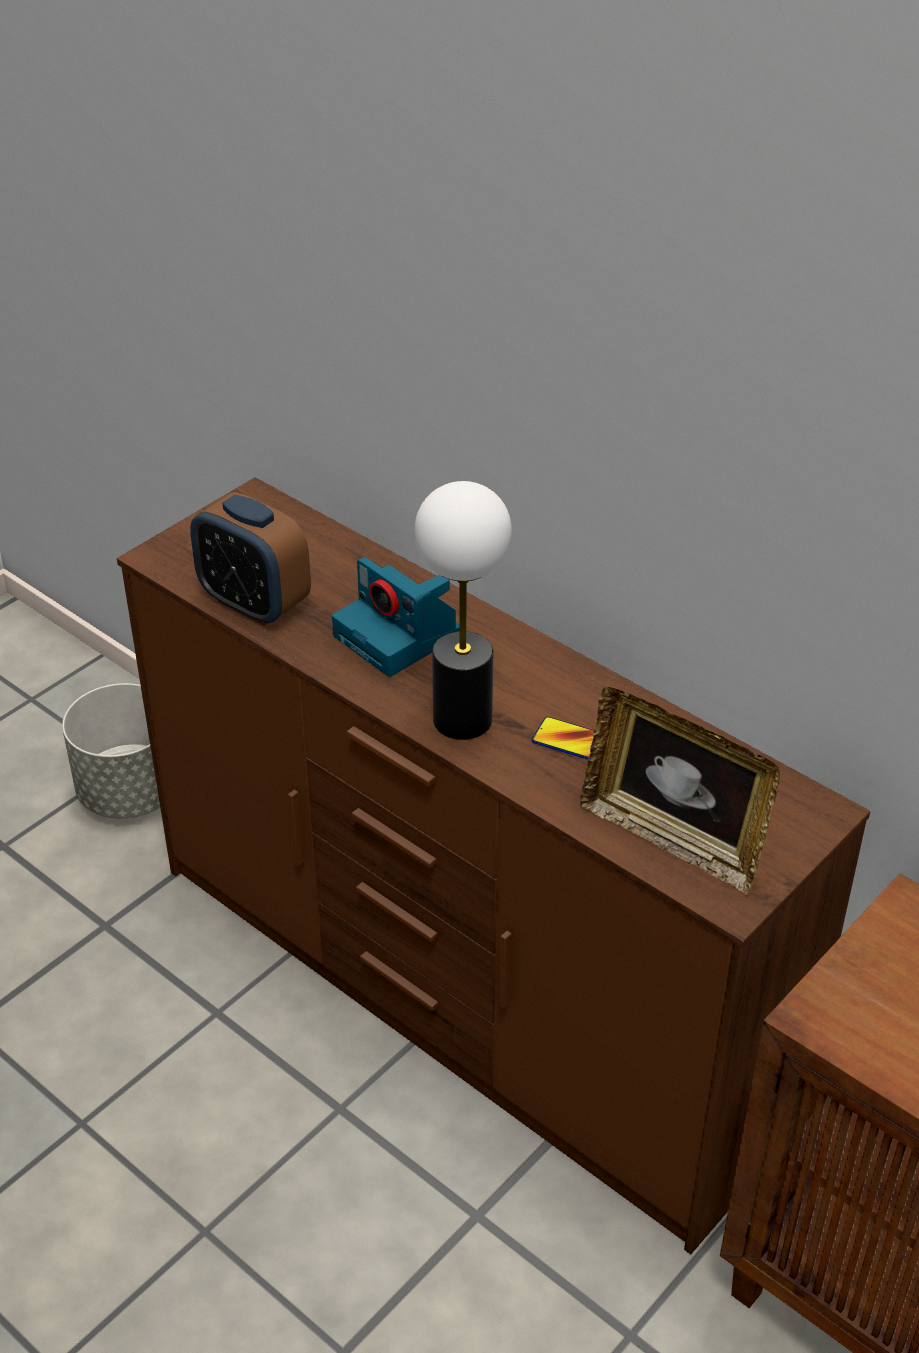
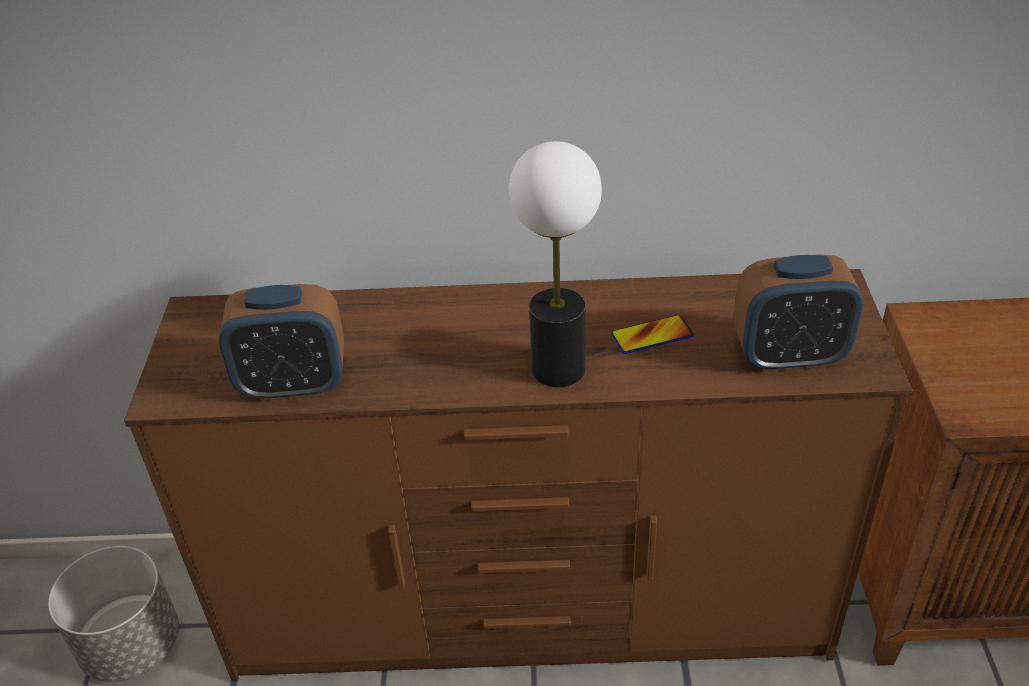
camera: 40 degrees left, 0 degrees up
(400, 636) = (437, 341): camera -> none
(673, 838) = (789, 356): picture frame -> alarm clock

